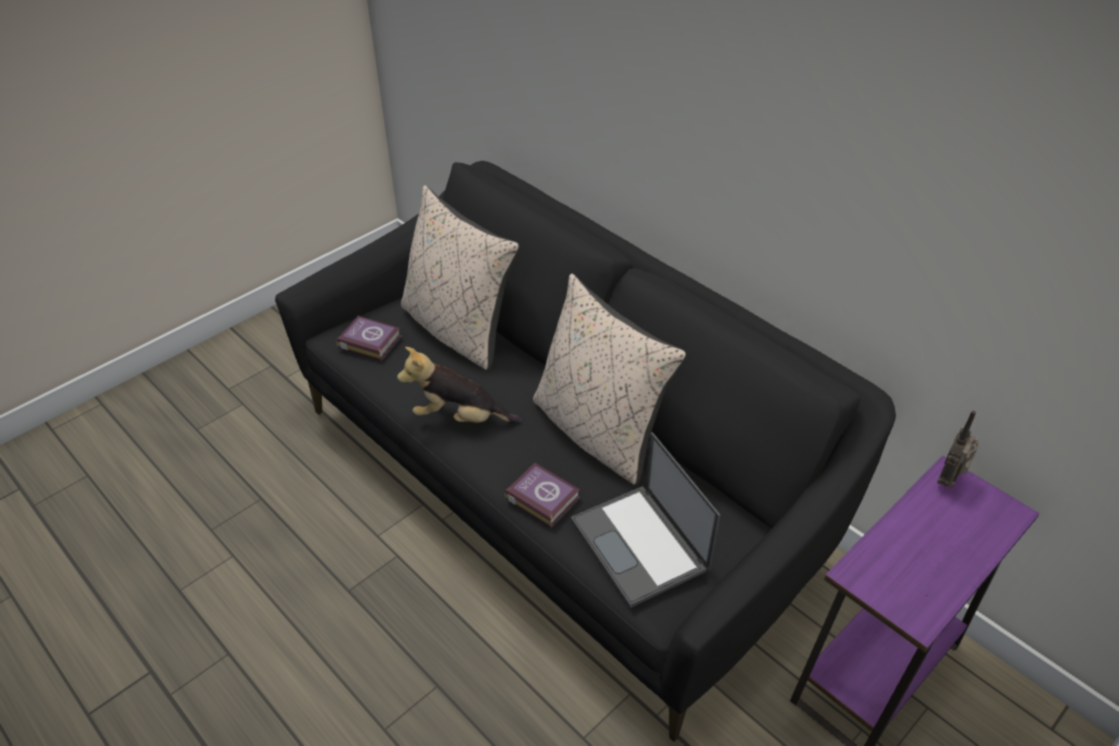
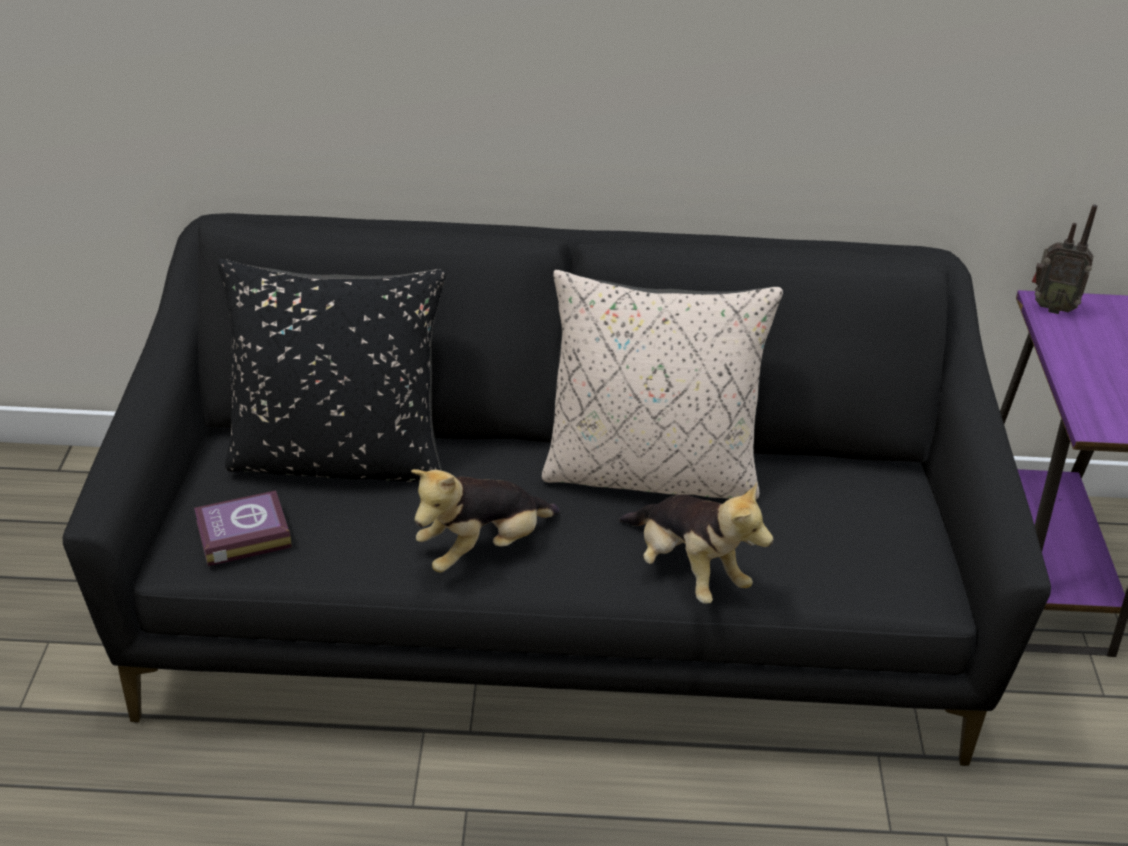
camera: 45 degrees left, 5 degrees down
(458, 329) = (339, 458): beige pillow -> black pillow
(542, 497) = (687, 571): book -> plush toy
(640, 545) = (840, 551): laptop -> none
(949, 480) = (1051, 307): radio -> radio turned 60 degrees counterclockwise

